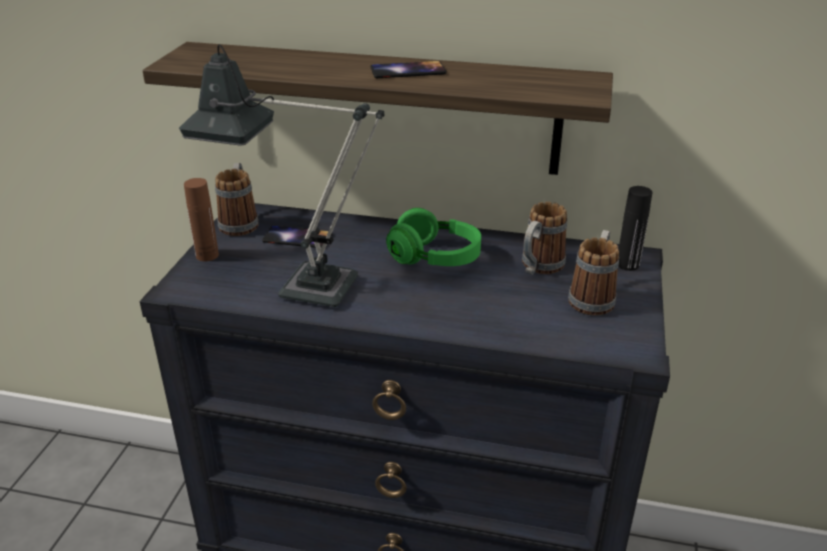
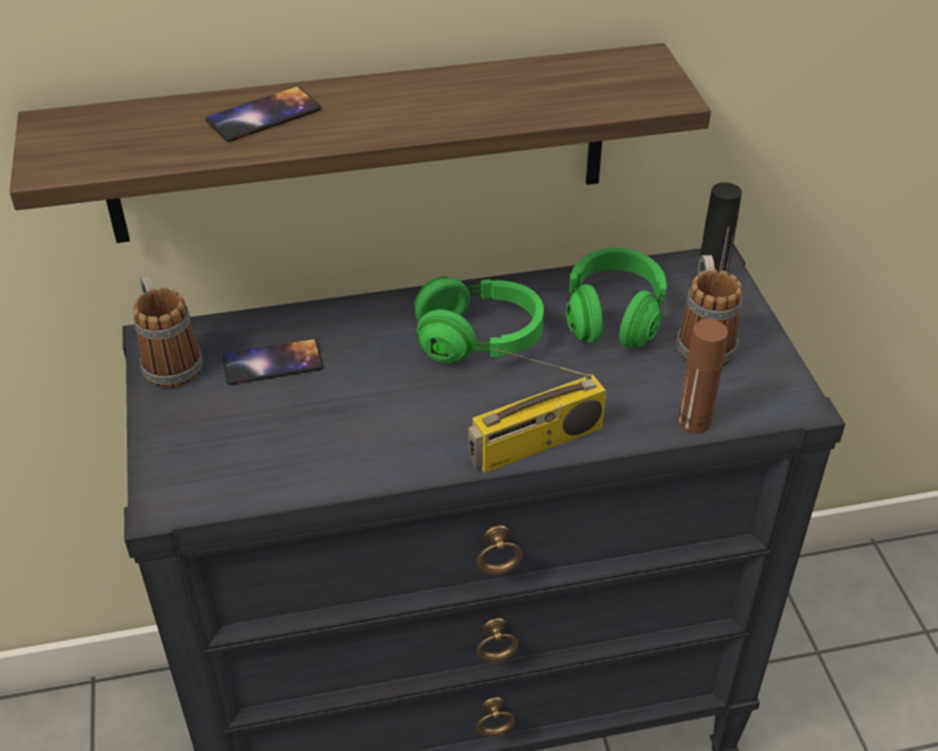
camera: 25 degrees left, 10 degrees up
(207, 255) = (165, 432): brown bottle -> brown bottle (694, 421)
(301, 285) = (336, 438): table lamp -> none
(408, 71) = (409, 101): phone -> phone (263, 115)
(425, 323) = (536, 444): none -> radio
(538, 268) = (614, 317): mug -> green headphones

